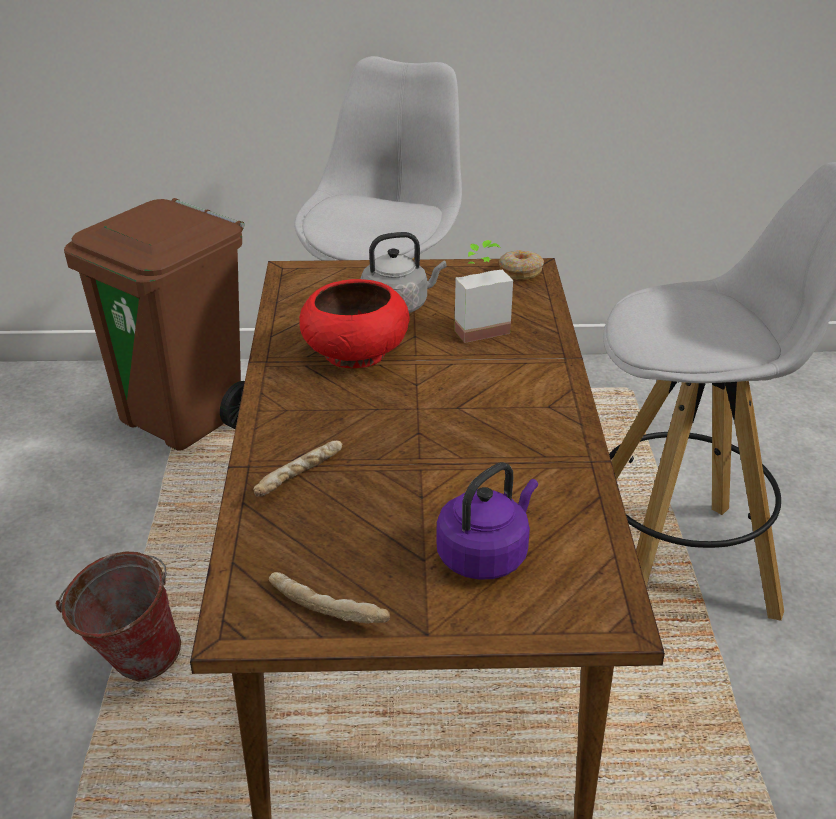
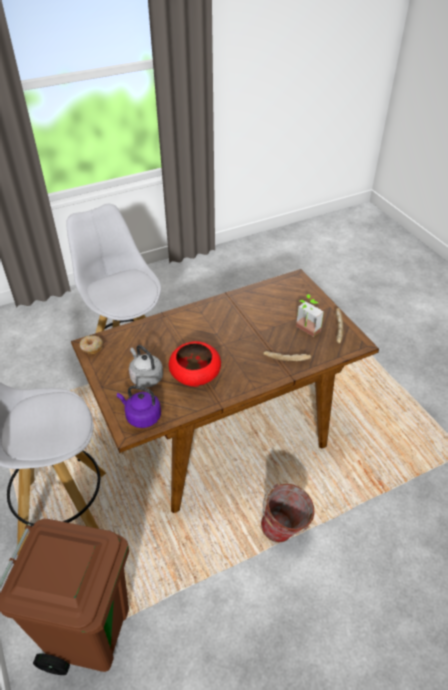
camera: 115 degrees left, 10 degrees up
(477, 327) = (152, 346): potted plant -> potted plant (305, 331)
(485, 555) = (290, 305): purple kettle -> purple kettle (141, 416)

